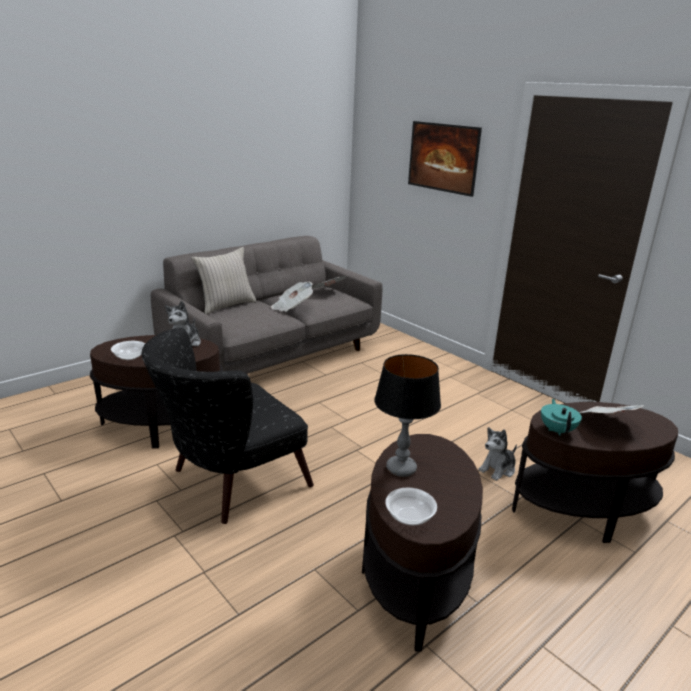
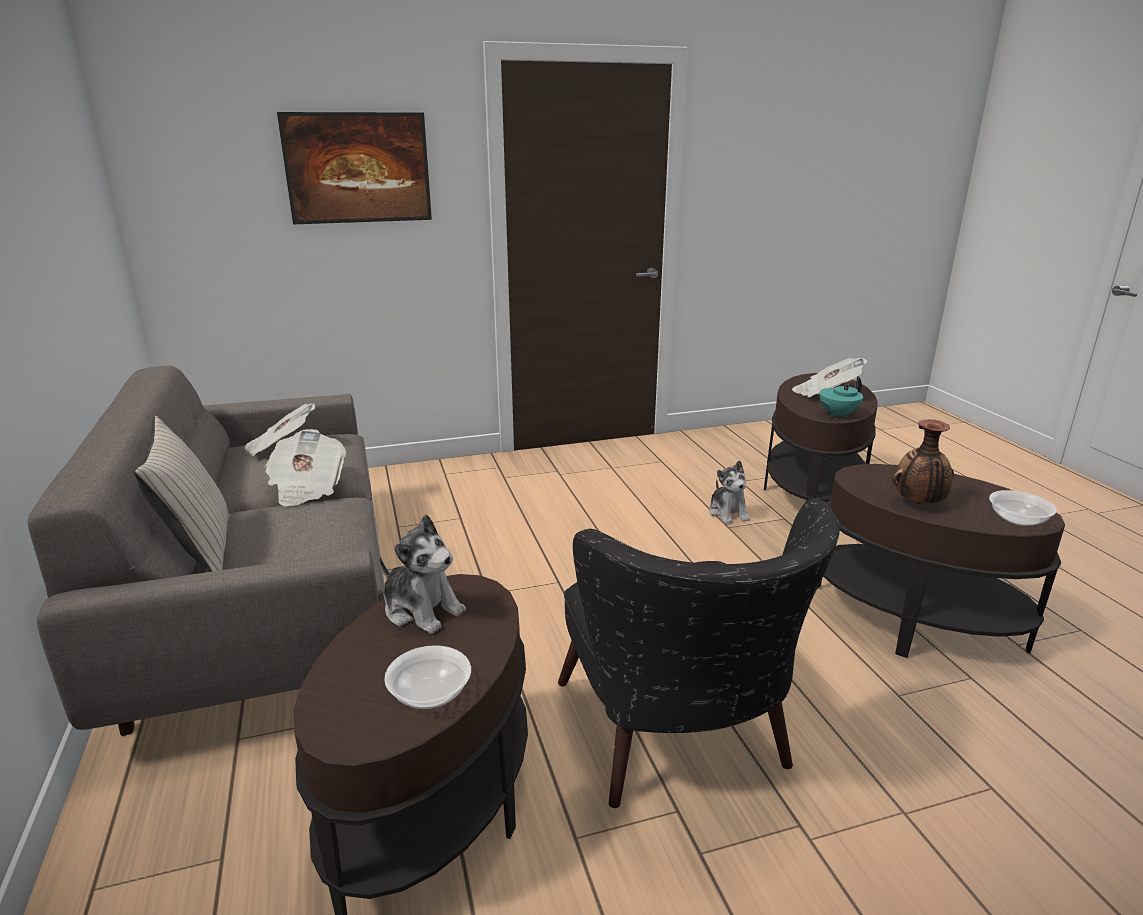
camera: 65 degrees left, 0 degrees up
(400, 469) = (918, 503): table lamp -> vase
(557, 430) = (837, 414): turquoise teapot -> turquoise teapot turned 60 degrees counterclockwise

